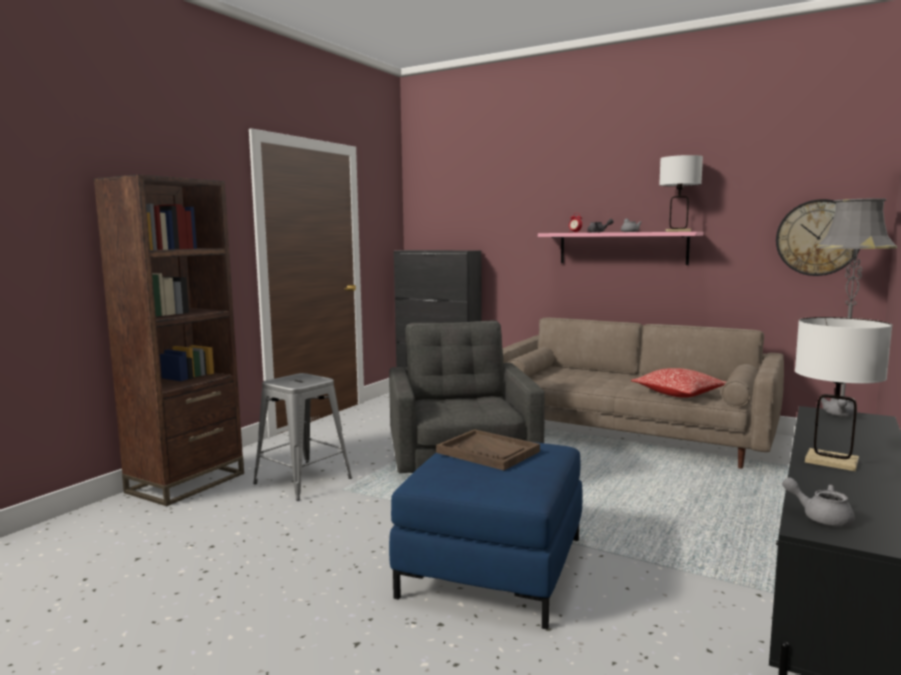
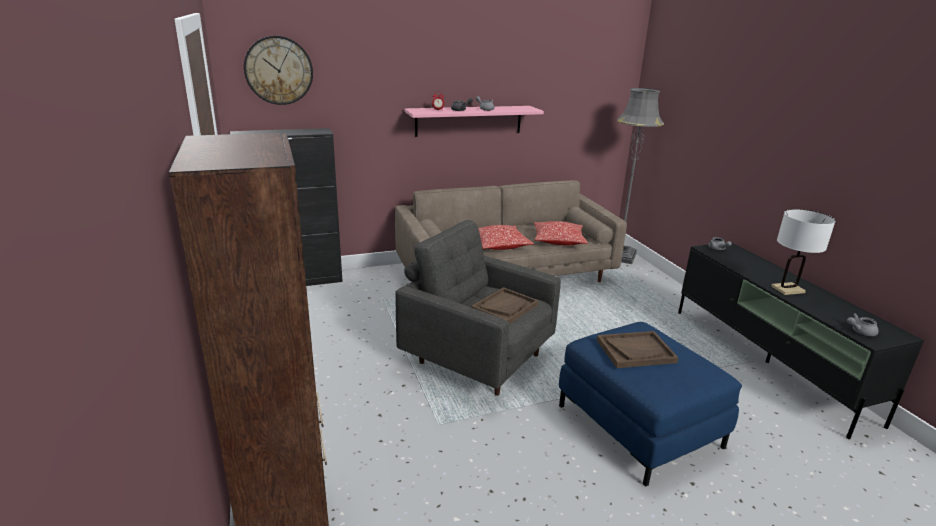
camera: 50 degrees left, 15 degrees up
(303, 481) = (390, 435): grey stool -> none
(467, 406) = (504, 307): none -> brown tray
(598, 383) = (499, 245): none -> pillow
(678, 231) = (522, 108): white table lamp -> none
(818, 237) = (599, 109): wall clock -> wall clock (278, 70)

